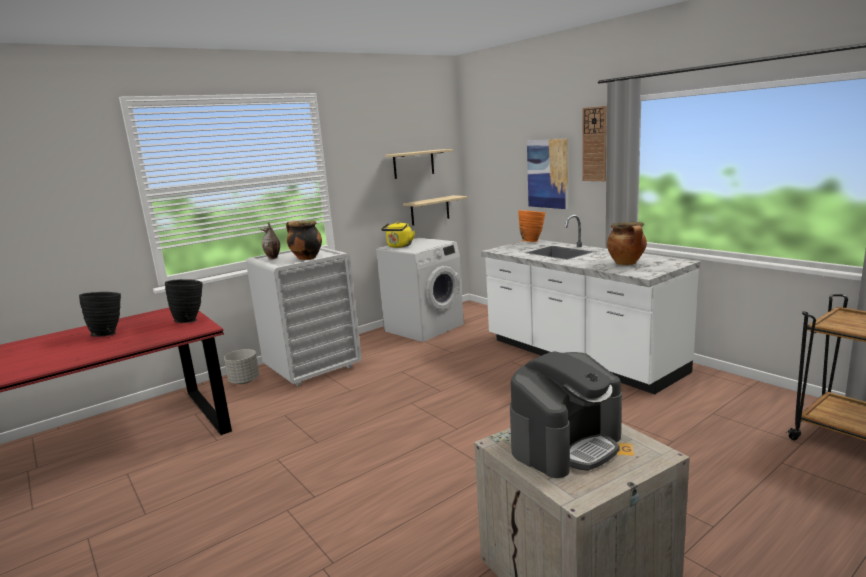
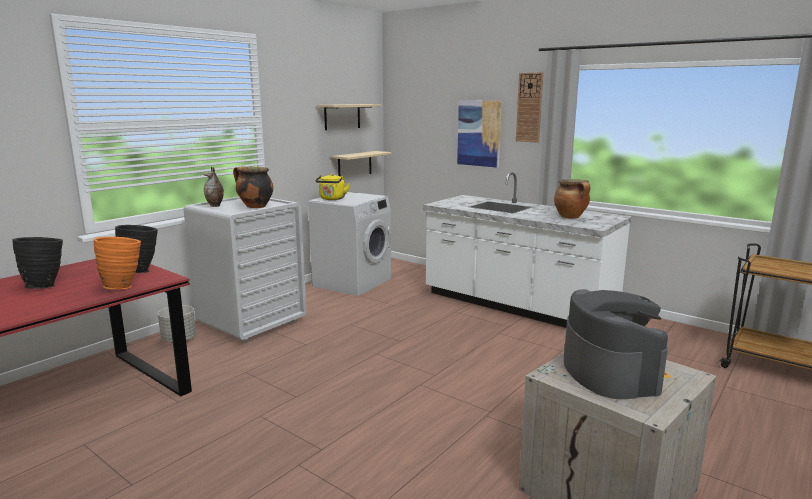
camera: 15 degrees left, 0 degrees up
(532, 241) = (466, 197): orange vase -> orange vase (124, 286)
(566, 444) = (609, 372): coffee machine -> coffee machine turned 45 degrees counterclockwise

